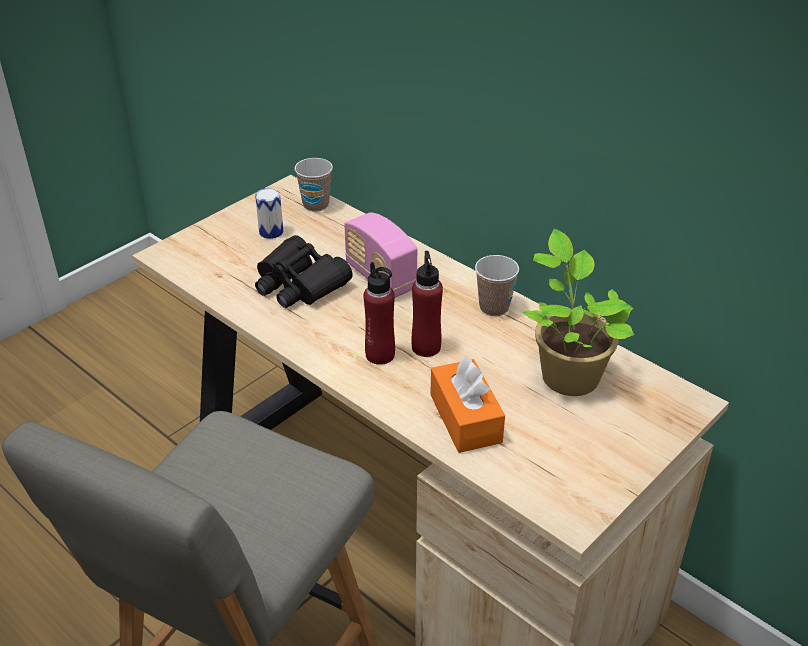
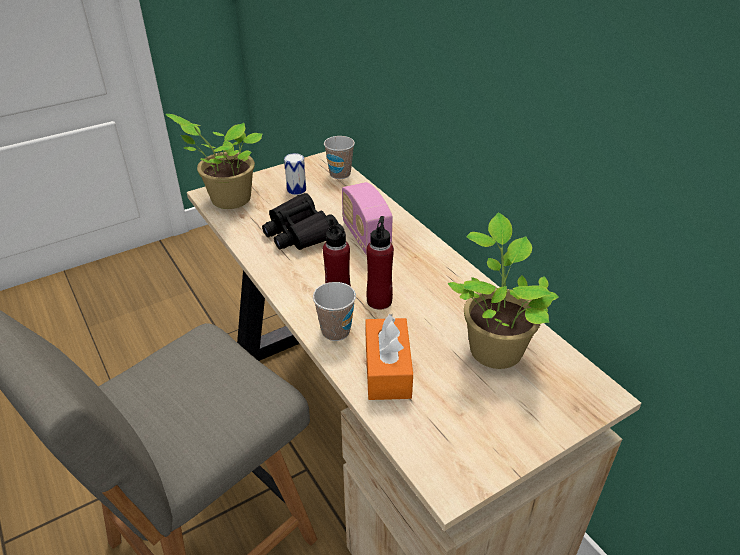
camera: 15 degrees right, 0 degrees up
(190, 257) = (227, 199): none -> potted plant
(494, 307) = (451, 277): cup -> cup (335, 331)

